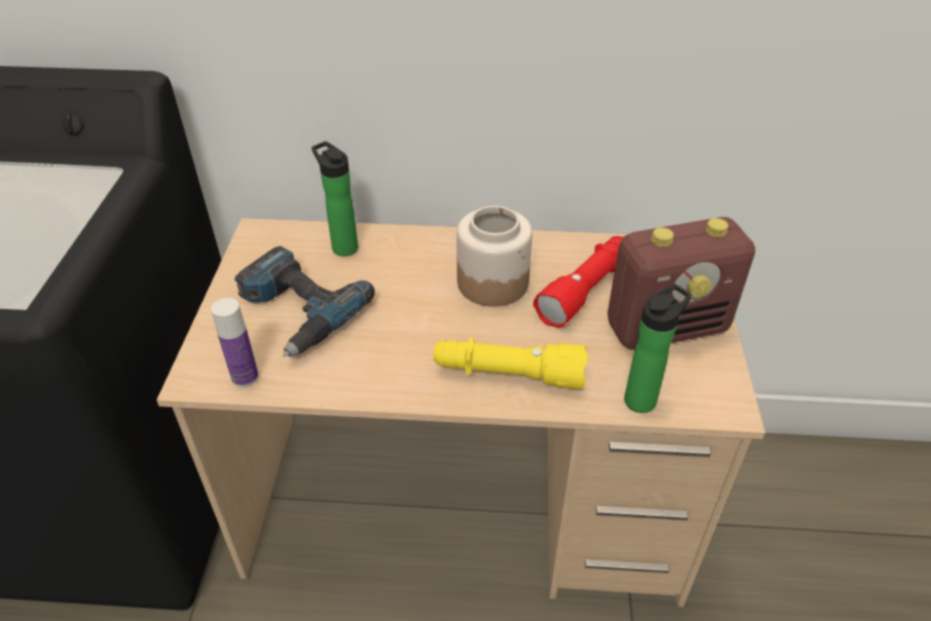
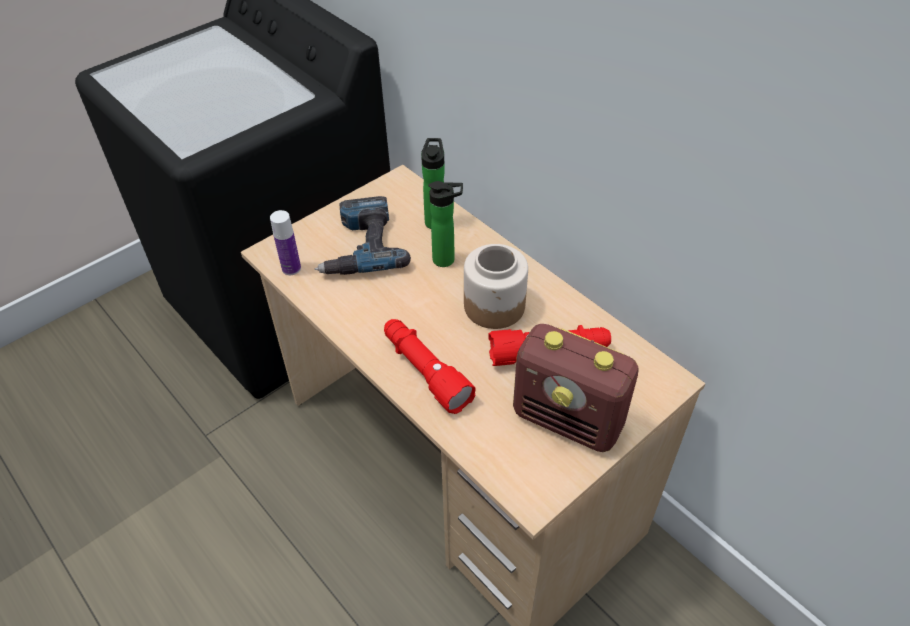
camera: 45 degrees right, 5 degrees up
(508, 374) = (425, 371): yellow flashlight -> red flashlight
(643, 398) = (485, 450): bottle -> bottle (447, 260)

